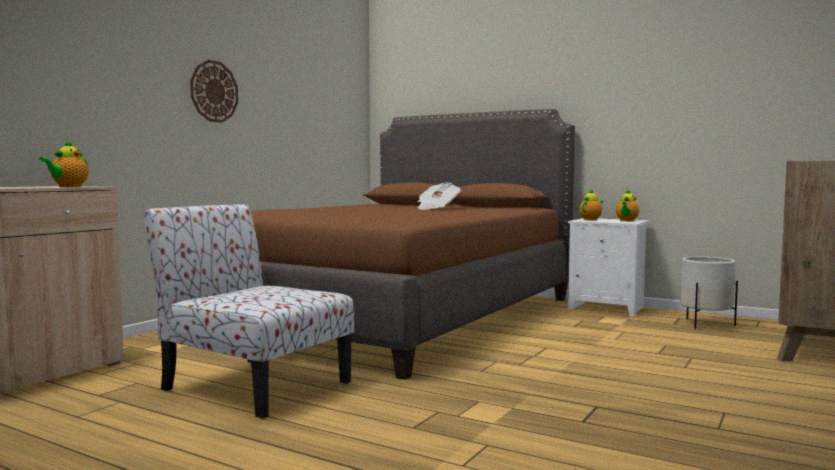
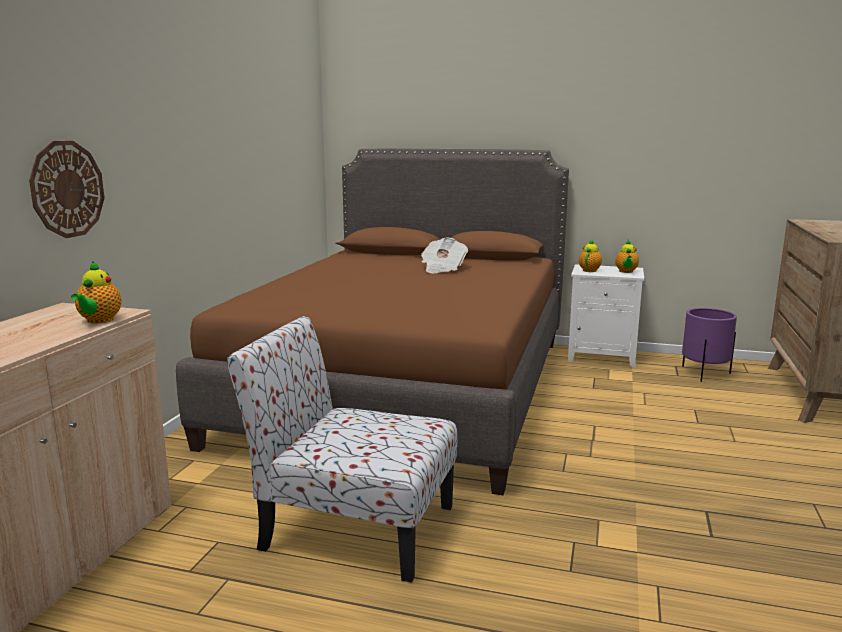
camera: 15 degrees left, 10 degrees up
(214, 91) = (190, 146): wall clock -> wall clock (67, 189)
(705, 324) = (704, 373): white planter -> purple planter

